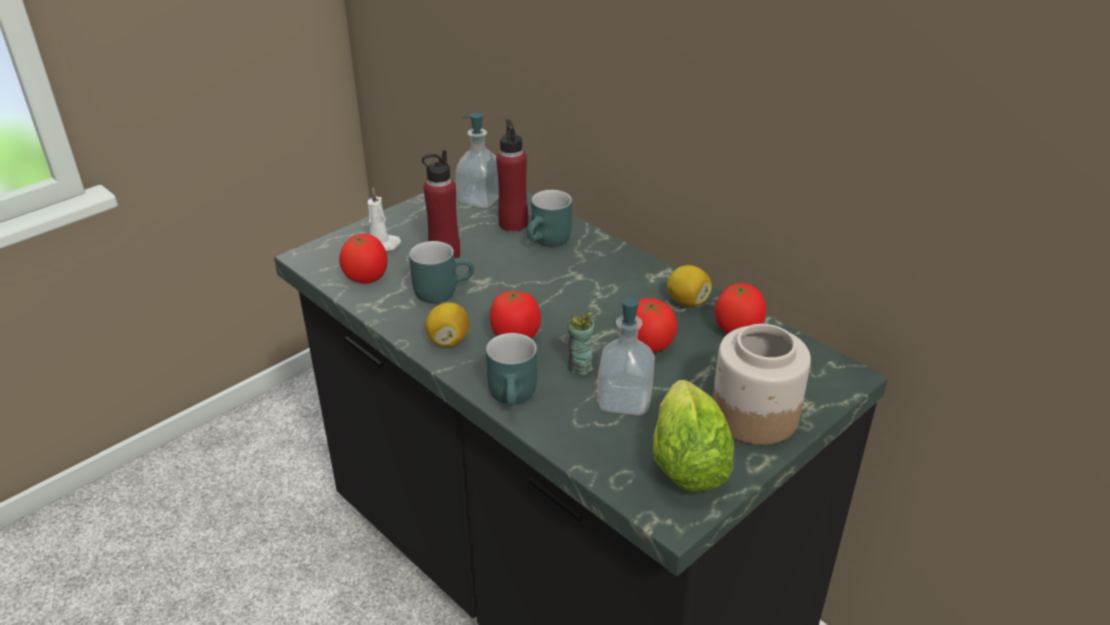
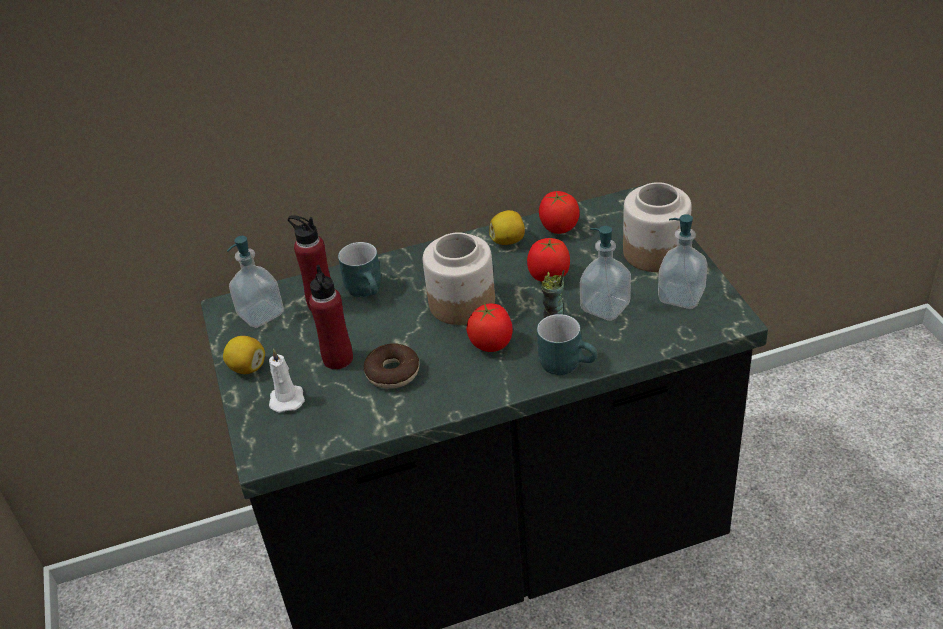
camera: 60 degrees left, 5 degrees up
(366, 277) = (334, 419): tomato -> none
(442, 290) = (392, 373): turquoise mug -> donut
(448, 340) = (470, 384): lemon -> lemon (247, 368)
(565, 300) = (461, 303): none -> jar
(686, 458) = (681, 296): lettuce -> soap dispenser

